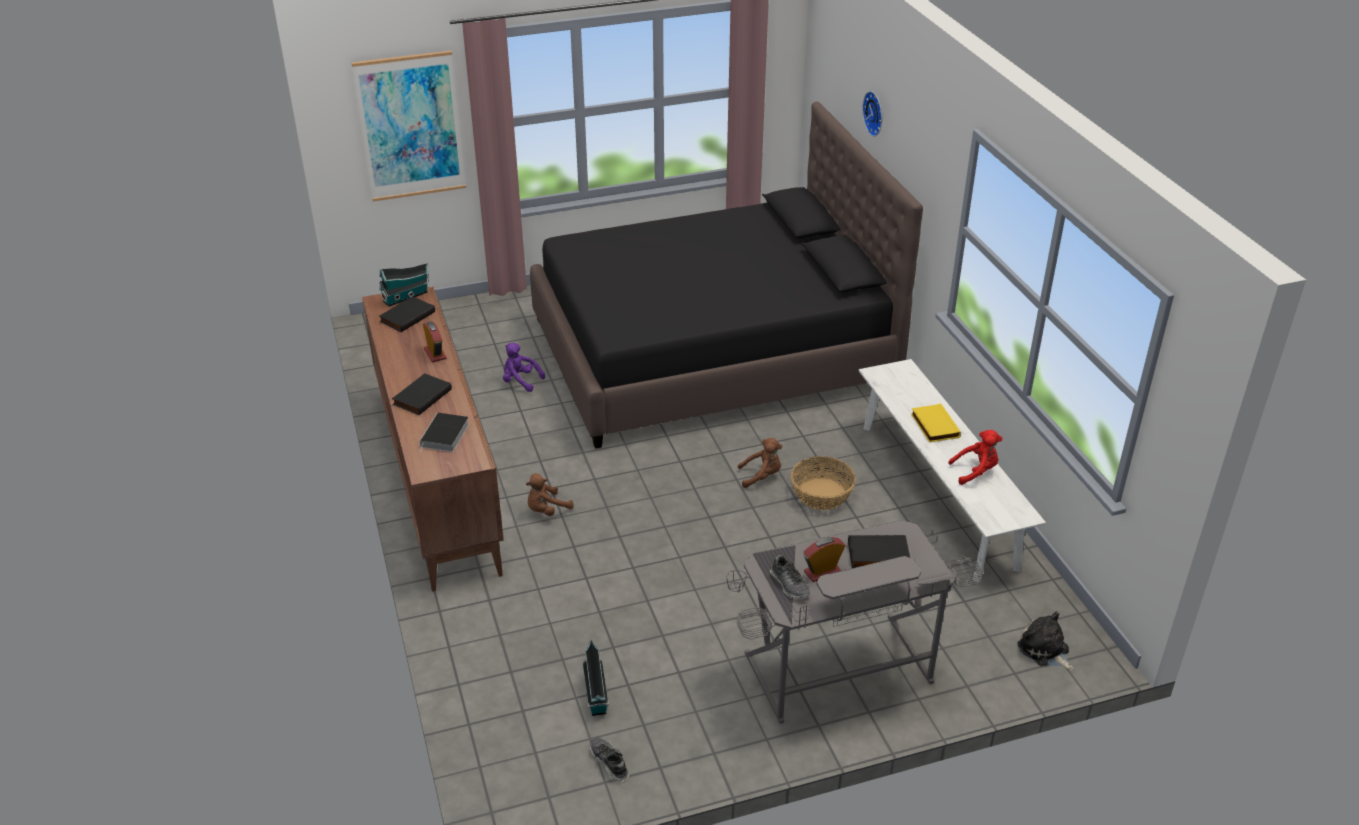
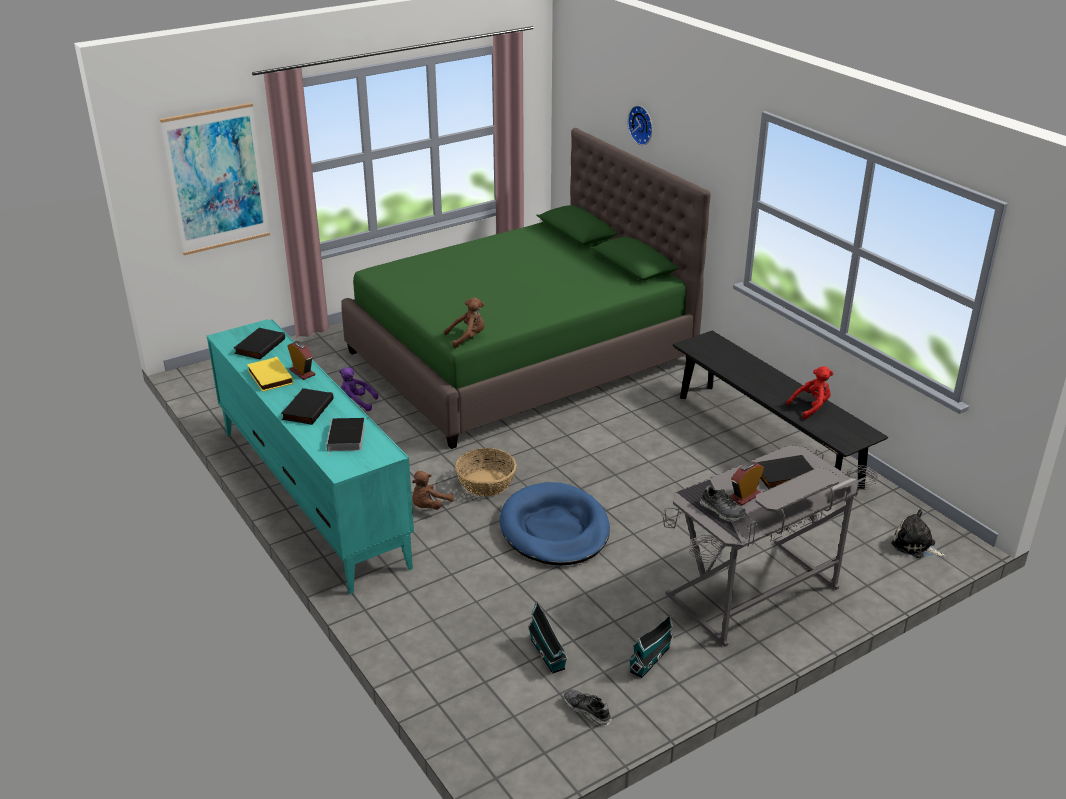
camera: 15 degrees left, 5 degrees down
(407, 296) = (251, 330): toy house -> toy house (651, 658)
(435, 477) = (310, 496): brown cabinet -> turquoise cabinet
(662, 558) = (554, 529): none -> blue dog bed
(712, 352) = (520, 357): black bed -> green bed
(761, 476) = (611, 448): brown plush toy -> brown plush toy (468, 338)
(821, 494) = (669, 454): basket -> basket (485, 483)
(933, 426) = (758, 378): yellow book -> yellow book (269, 377)
(937, 494) = (766, 439): white bench -> black bench

